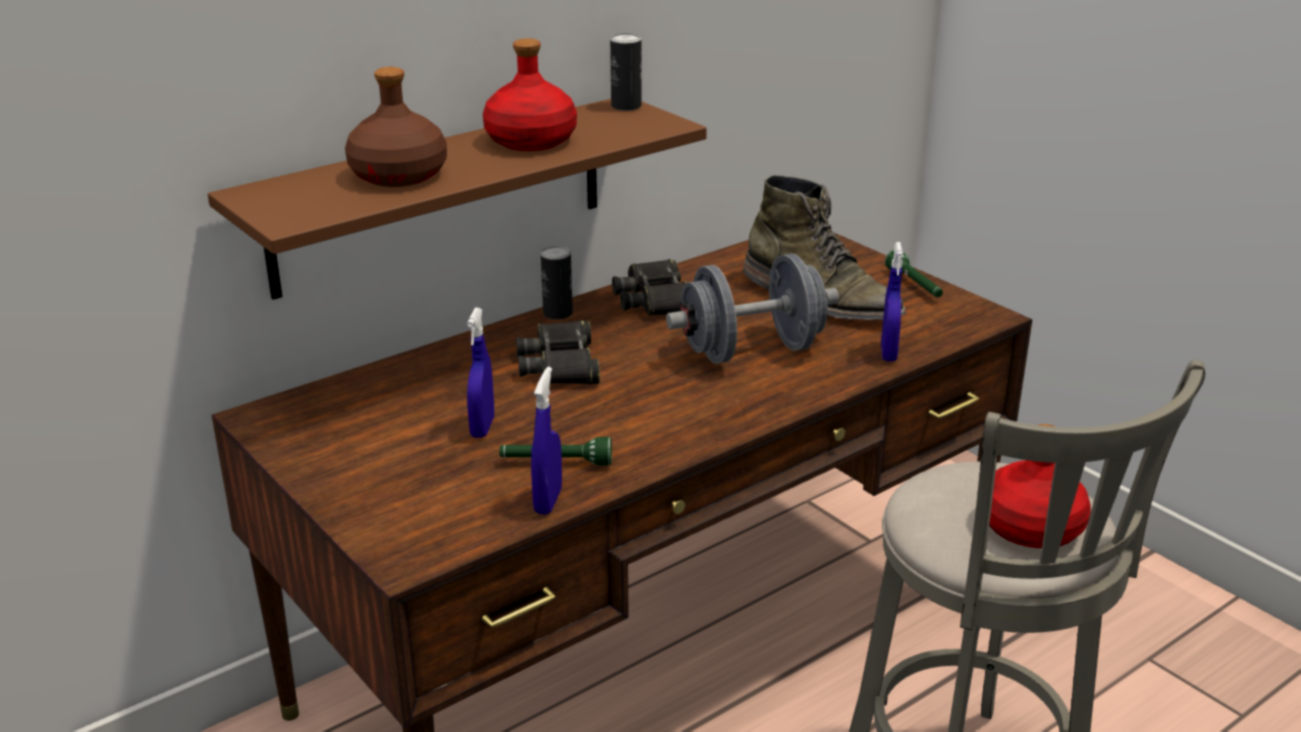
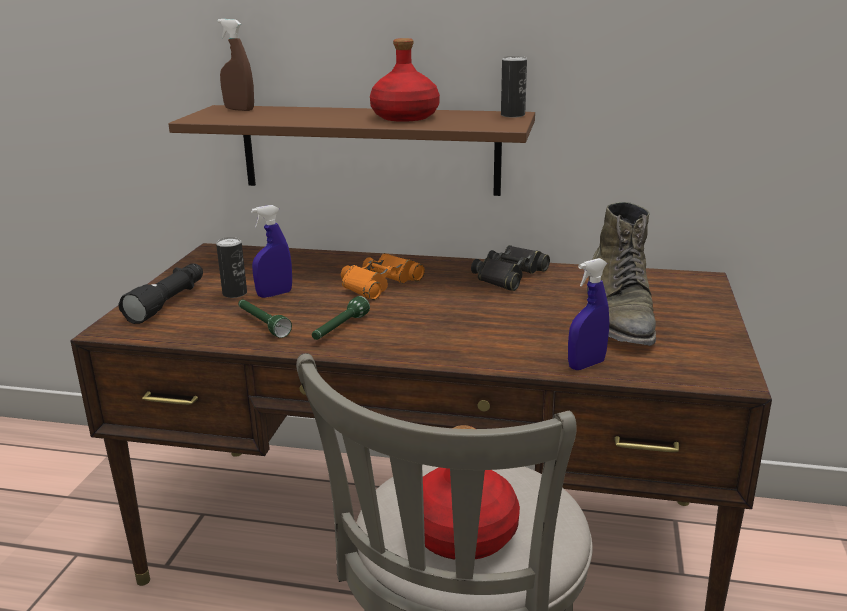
camera: 50 degrees right, 5 degrees down
(286, 189) = (239, 109): none -> brown spray bottle
(387, 498) = (168, 302): none -> black flashlight
(398, 175) = (296, 115): brown bottle -> none
(548, 501) = (216, 338): blue spray bottle -> none
(557, 313) = (438, 262): can -> can (234, 293)
(561, 364) = (379, 284): black binoculars -> orange binoculars
(751, 351) = (497, 323): grey dumbbell -> none
(914, 286) = (715, 337): green flashlight -> green flashlight (339, 329)

